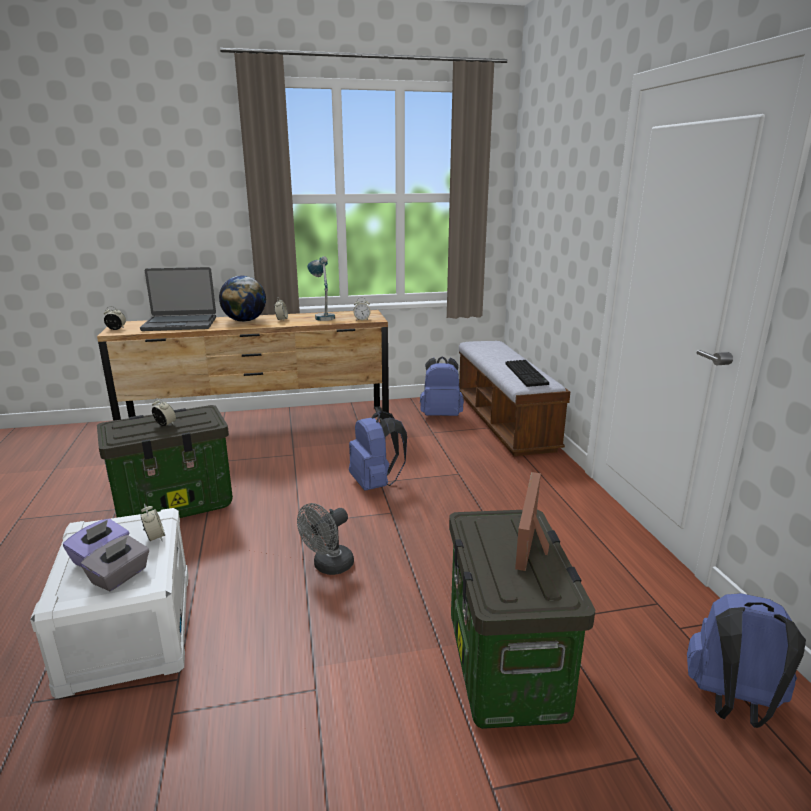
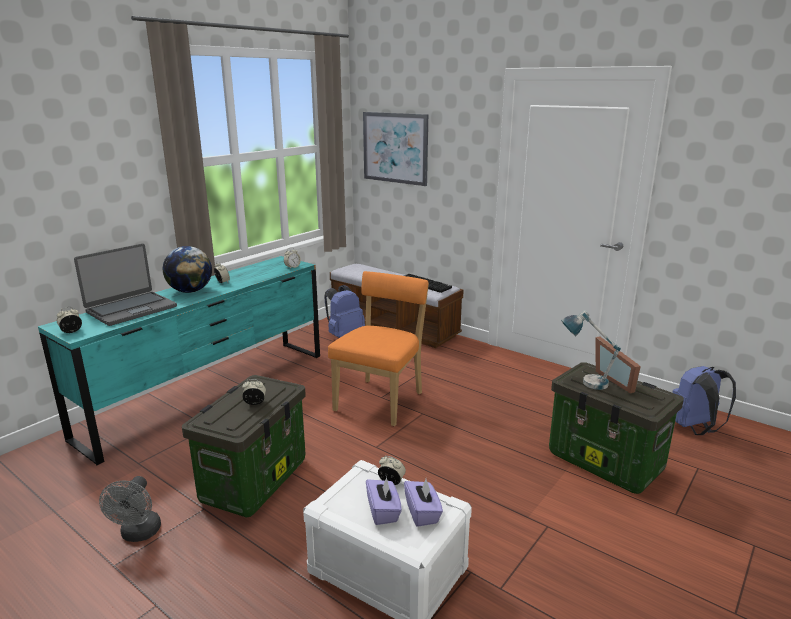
camera: 40 degrees left, 0 degrees up
(120, 576) = (422, 513): grey tissue box -> purple tissue box
(259, 427) = (210, 393): brown dresser -> turquoise dresser
(322, 316) = (251, 271): table lamp -> table lamp (584, 381)
(328, 567) = (442, 463): grey fan -> grey fan (139, 534)
(375, 484) = (381, 400): blue backpack -> orange chair
(539, 200) = (395, 148): none -> picture

